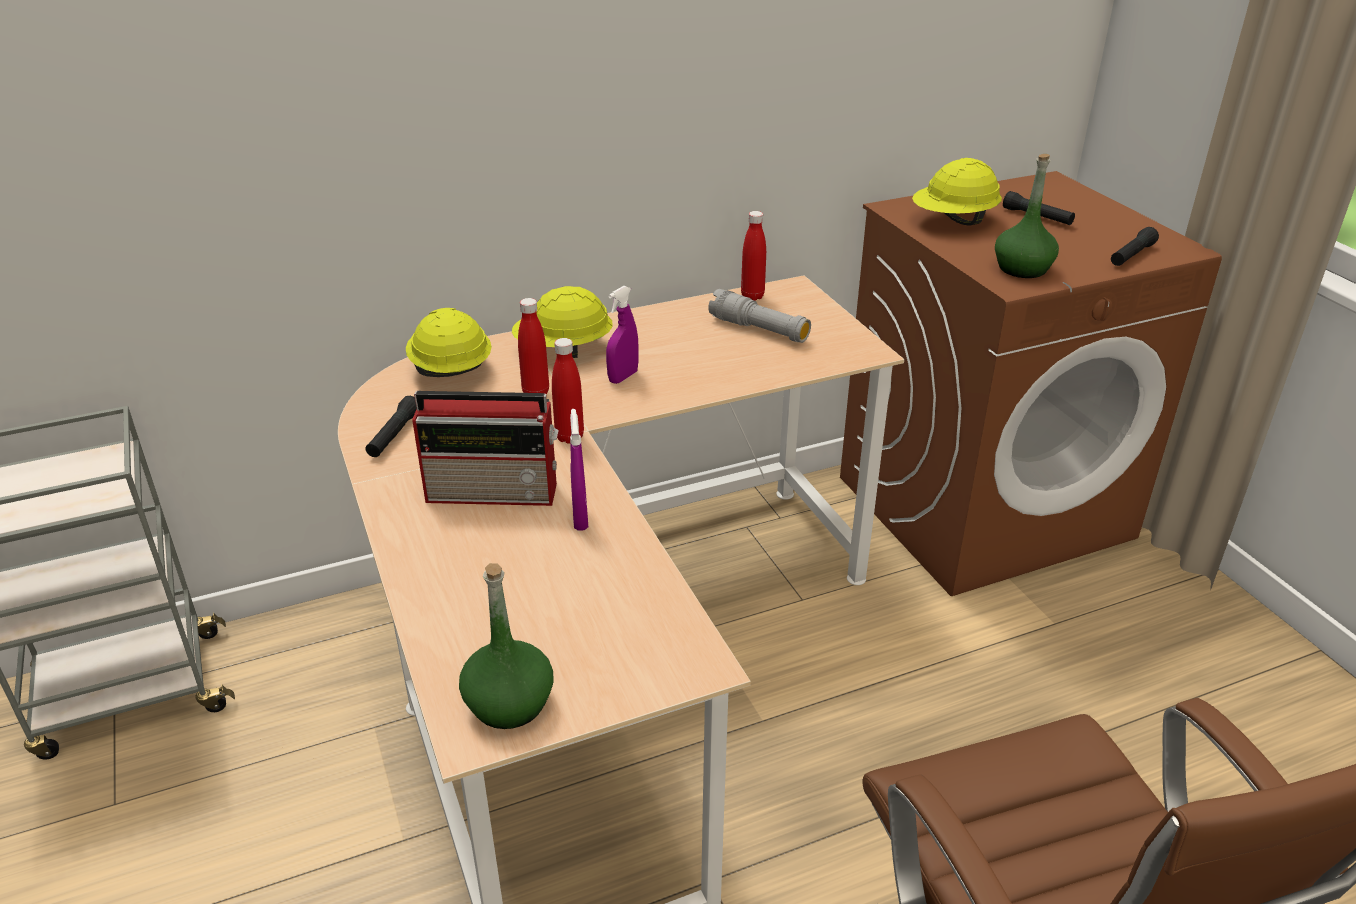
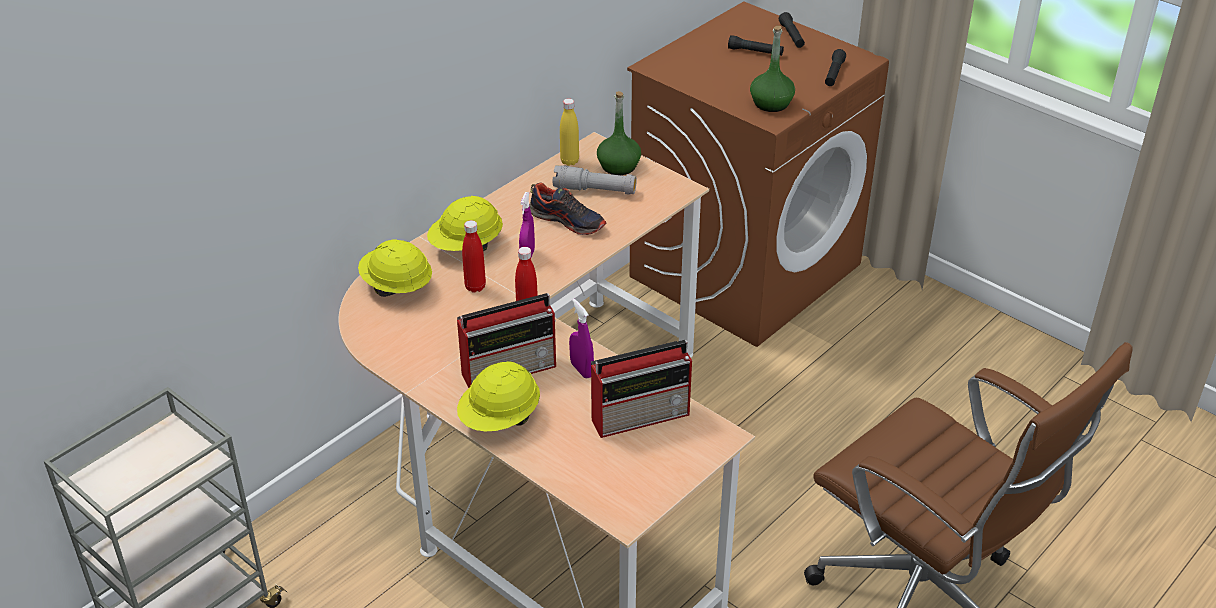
camera: 25 degrees left, 5 degrees up
(394, 435) = (402, 349): black flashlight -> black flashlight (791, 36)
(510, 703) = (631, 494): green bottle -> green bottle (619, 166)
(611, 600) = (642, 415): none -> radio
(701, 352) = (568, 221): none -> shoe
(752, 296) = (569, 161): red bottle -> yellow bottle
(954, 221) = (701, 70): yellow hard hat -> yellow hard hat (500, 419)

